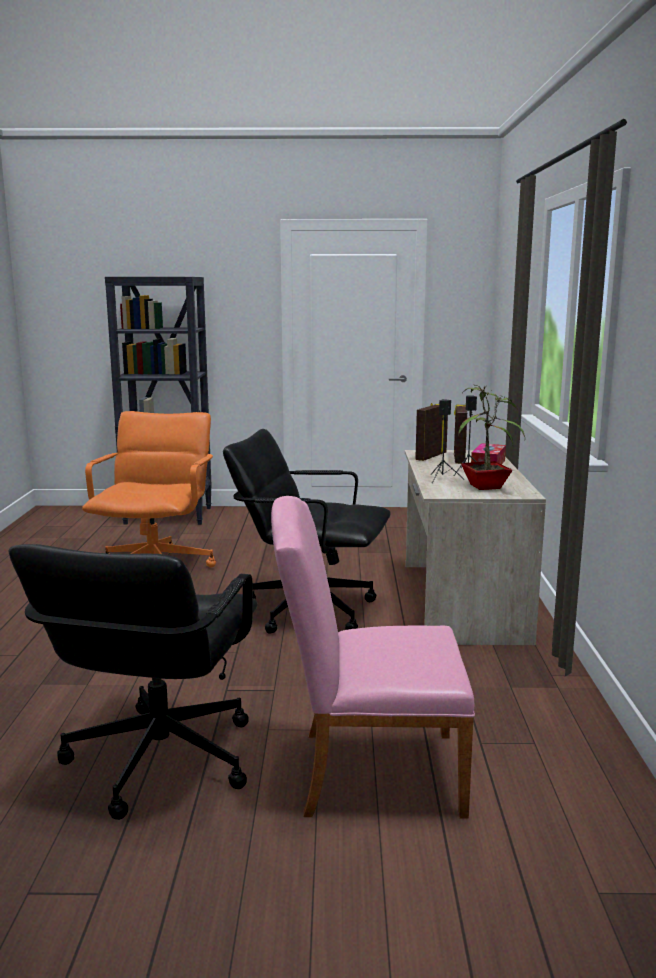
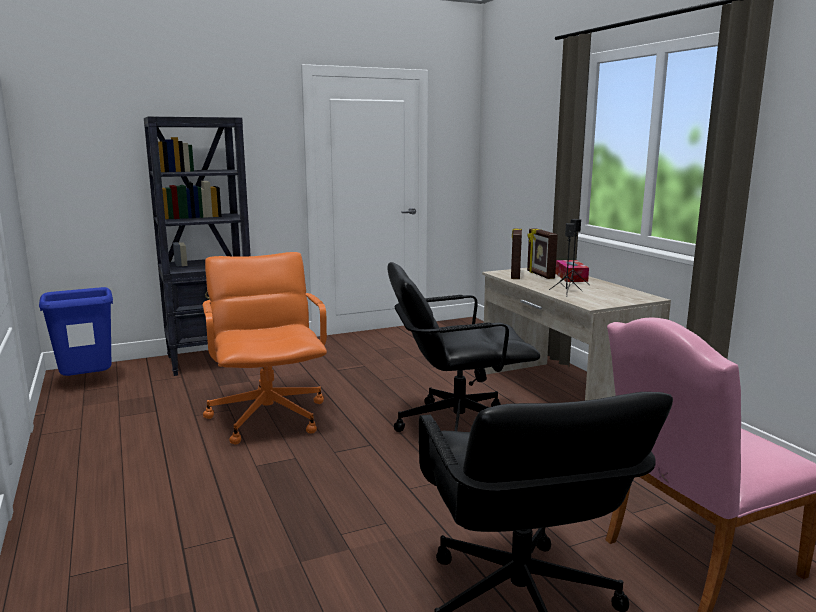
camera: 25 degrees left, 0 degrees up
(53, 521) = (88, 384): none -> blue trash can
(487, 487) = (612, 295): potted plant -> none

